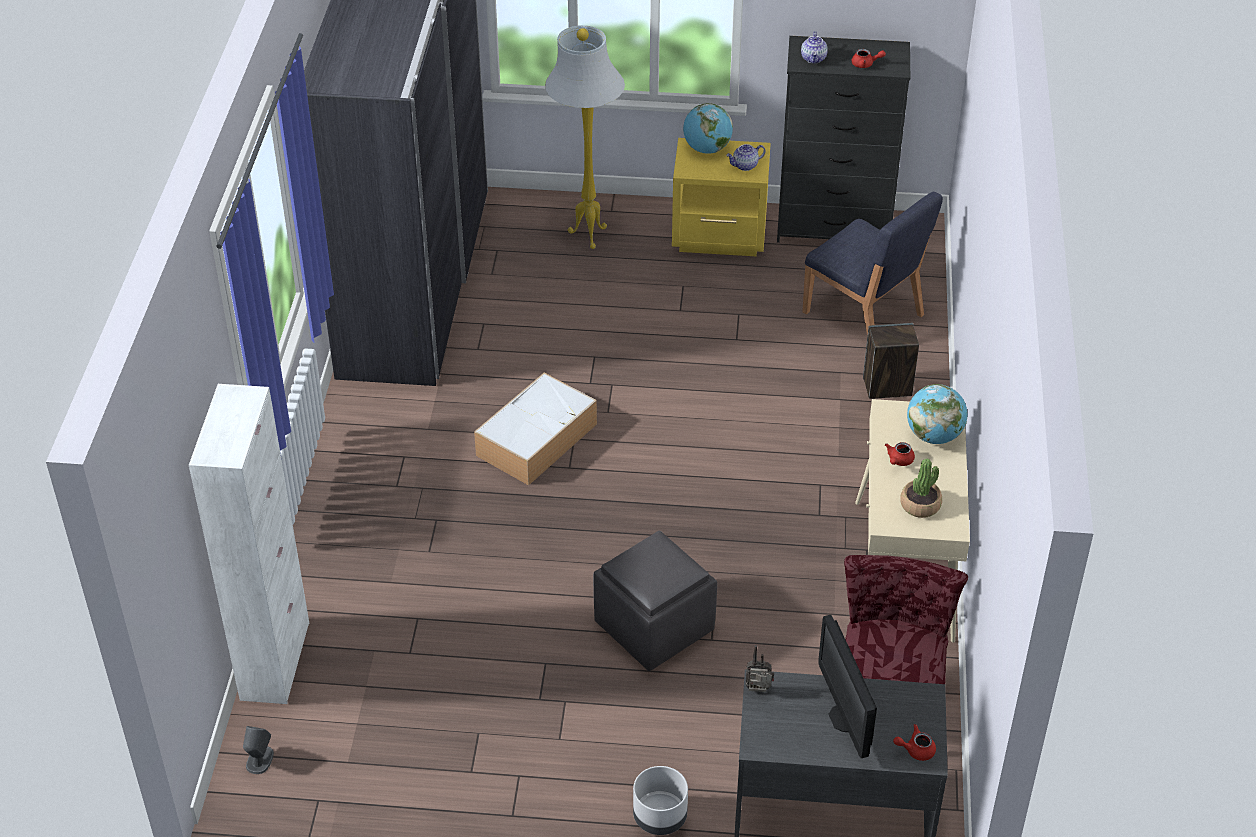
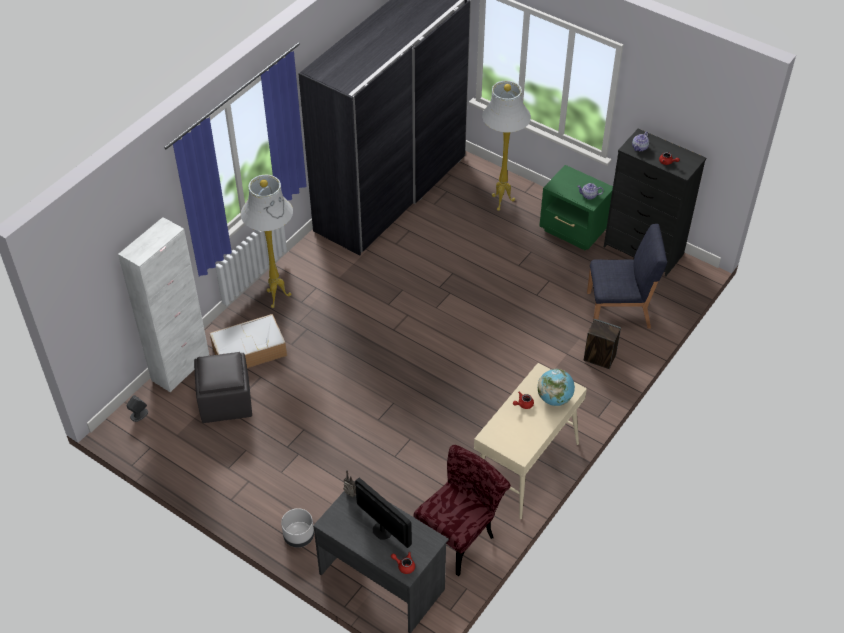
camera: 30 degrees right, 5 degrees up
(353, 494) = (277, 297): none -> white floor lamp
(537, 438) = (389, 306): storage box -> storage box (250, 350)
(653, 626) = (370, 435): grey ottoman -> grey ottoman (225, 401)
(707, 149) = (575, 177): globe -> none
(720, 237) = (573, 231): yellow nightstand -> green nightstand
(845, 718) = (382, 530): monitor -> monitor turned 120 degrees clockwise
(864, 315) = (619, 310): blue chair -> blue chair turned 75 degrees counterclockwise
(920, 505) = (514, 434): potted plant -> none

